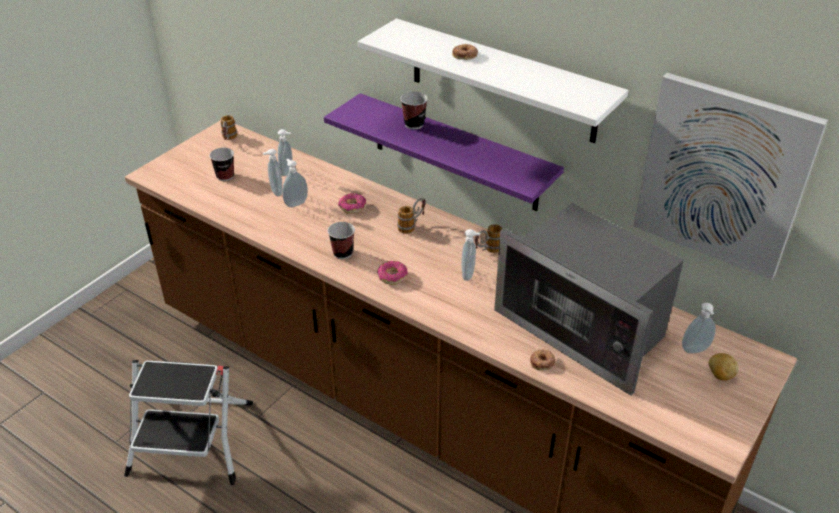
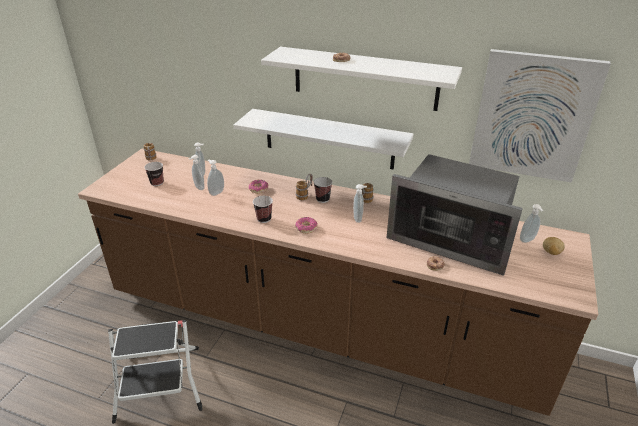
camera: 15 degrees left, 5 degrees down
(414, 124) = (300, 121): cup -> cup (322, 199)
(455, 153) = (329, 139): purple shelf -> white shelf

